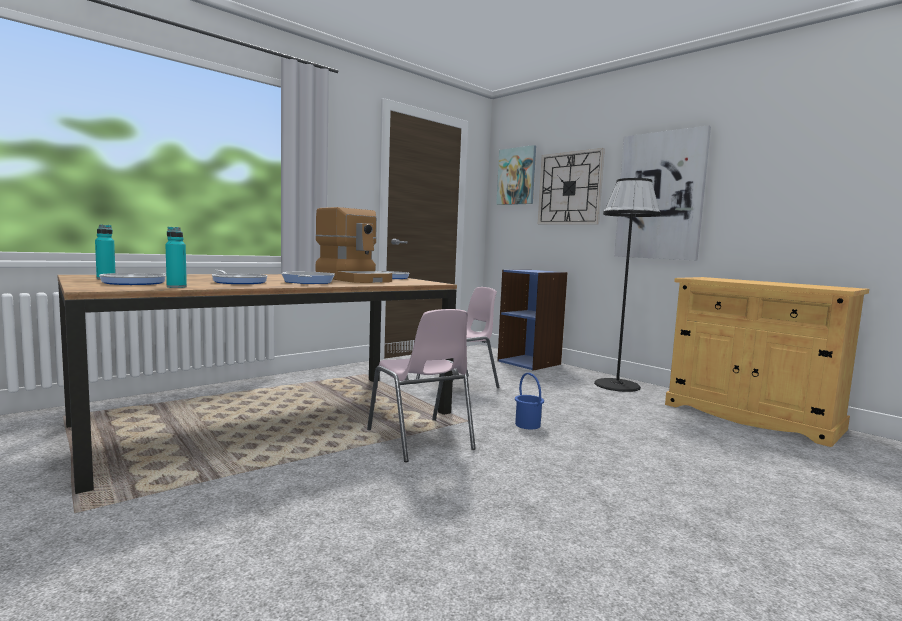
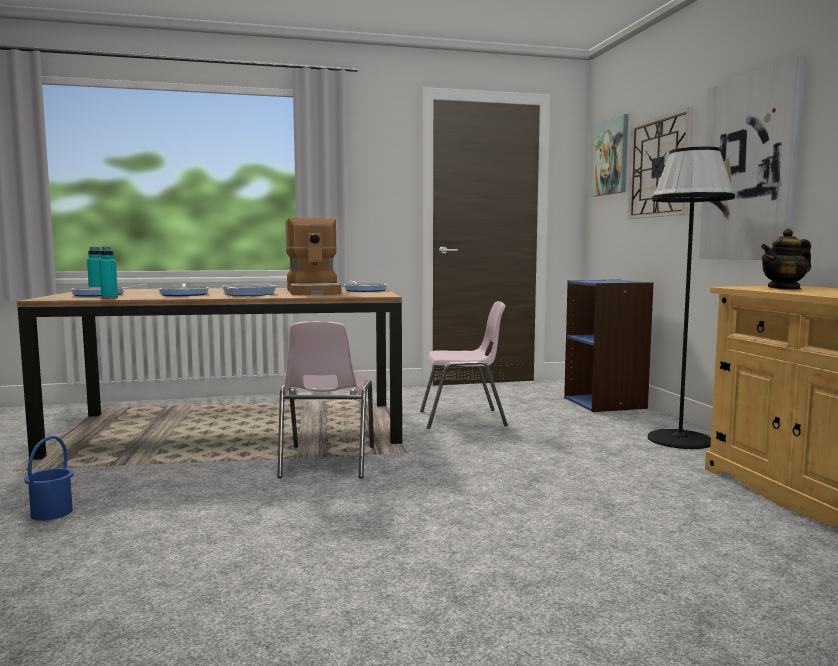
camera: 30 degrees right, 0 degrees up
(528, 424) = (466, 465): blue bucket -> blue bucket (52, 513)
(722, 279) = (784, 288): none -> teapot

